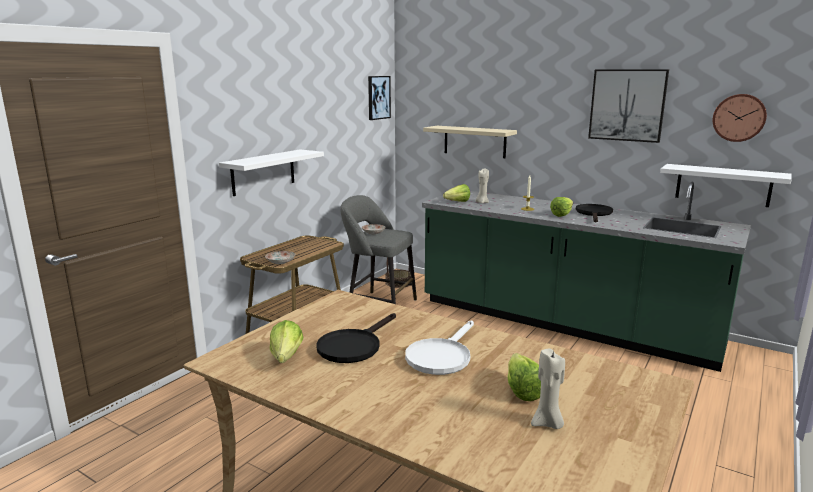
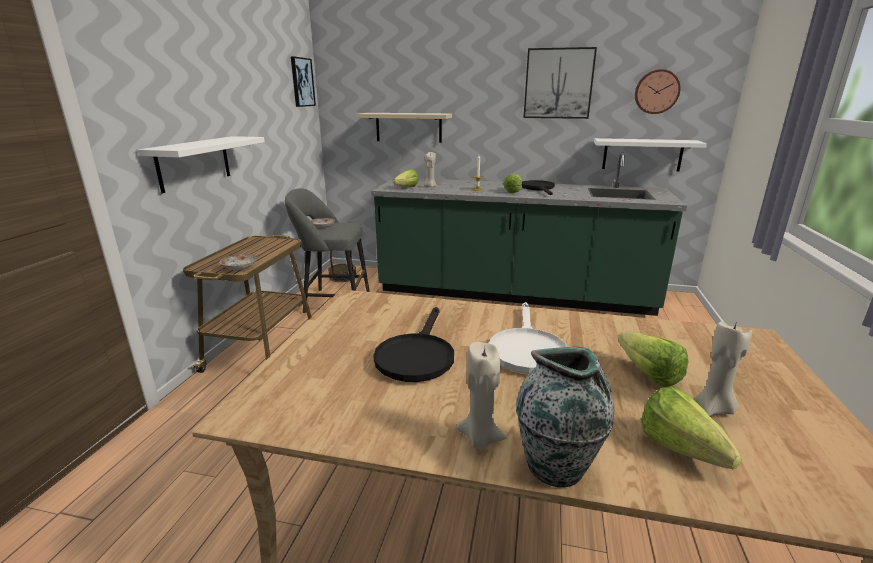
camera: 20 degrees left, 5 degrees up
(284, 360) = (342, 393): lettuce -> lettuce (685, 454)
(351, 404) = (480, 438): none -> beige candle
(386, 430) = (557, 467): none -> vase

